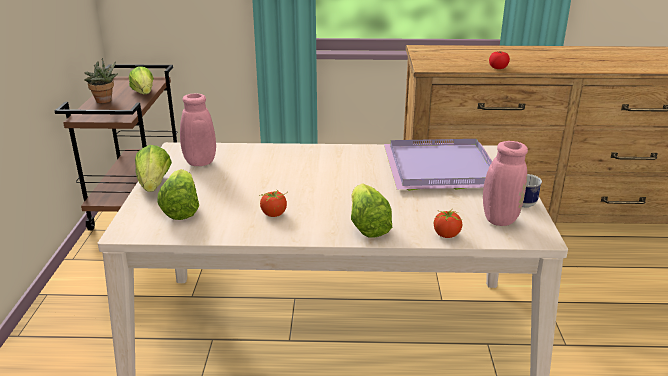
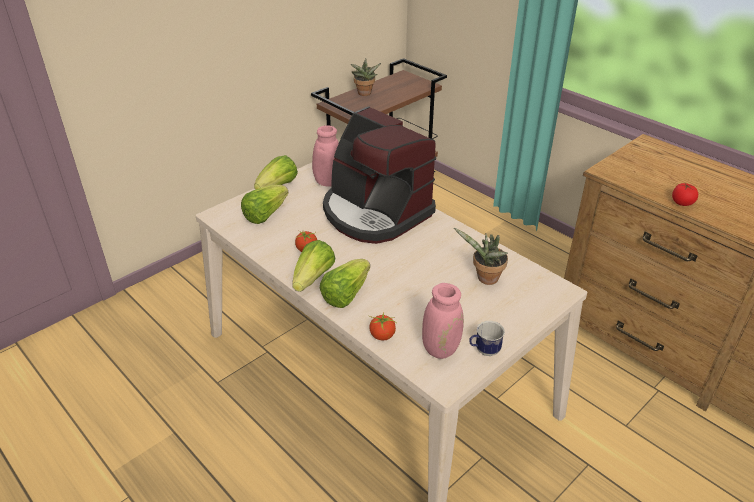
camera: 45 degrees right, 10 degrees up
(144, 93) = (399, 96): lettuce -> lettuce (313, 278)
(284, 165) = (375, 213): none -> coffee machine
(442, 167) = (485, 279): purple tray -> potted plant

